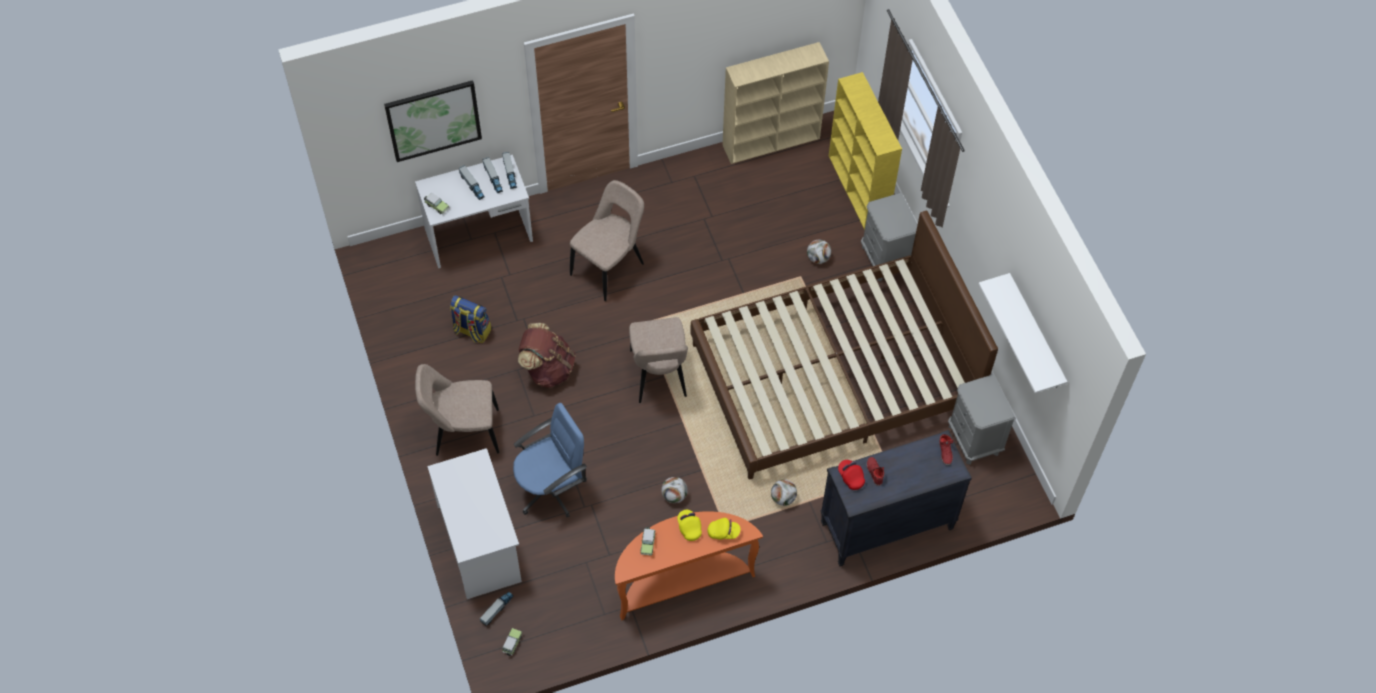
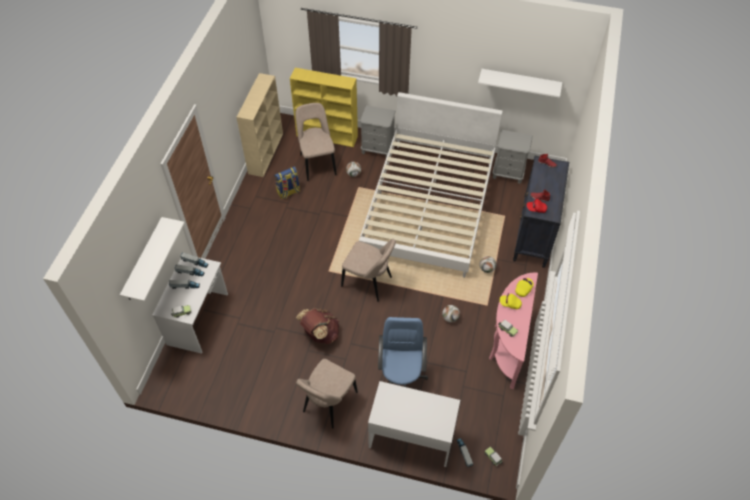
camera: 55 degrees left, 5 degrees down
(433, 120) = (144, 260): picture -> white shelf
(471, 331) = (261, 360): backpack -> backpack (288, 192)
(610, 267) = (279, 266): beige chair -> beige chair (317, 163)
(682, 581) = (507, 344): orange console table -> pink console table
(834, 376) = (429, 207): brown bed -> white bed

